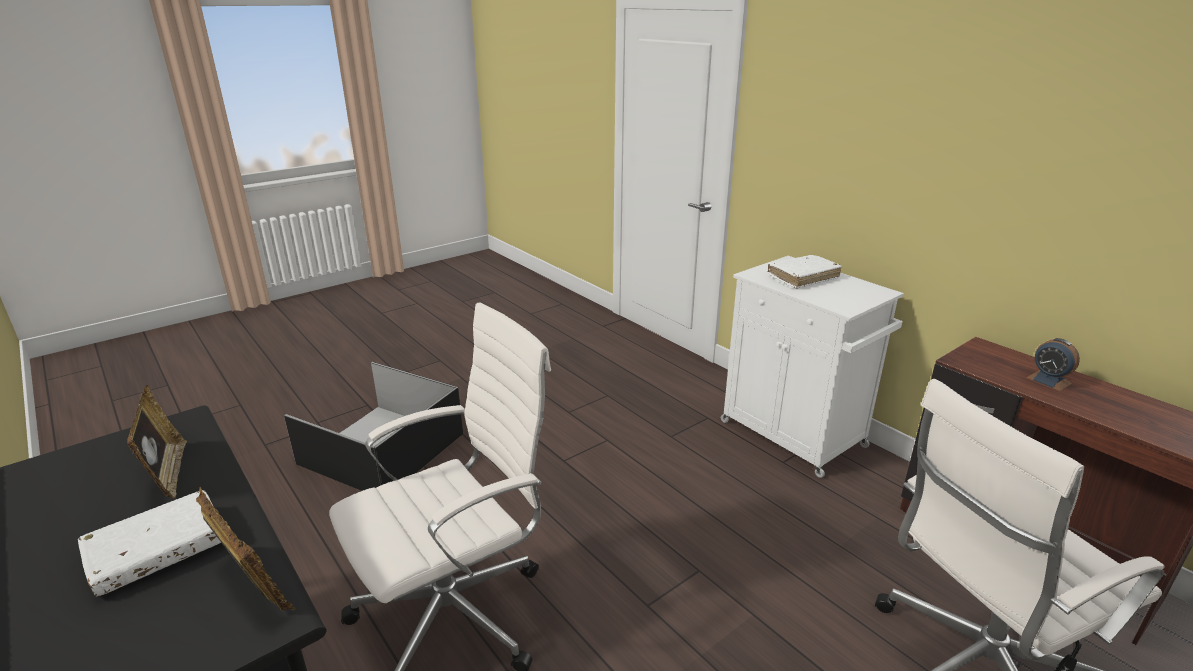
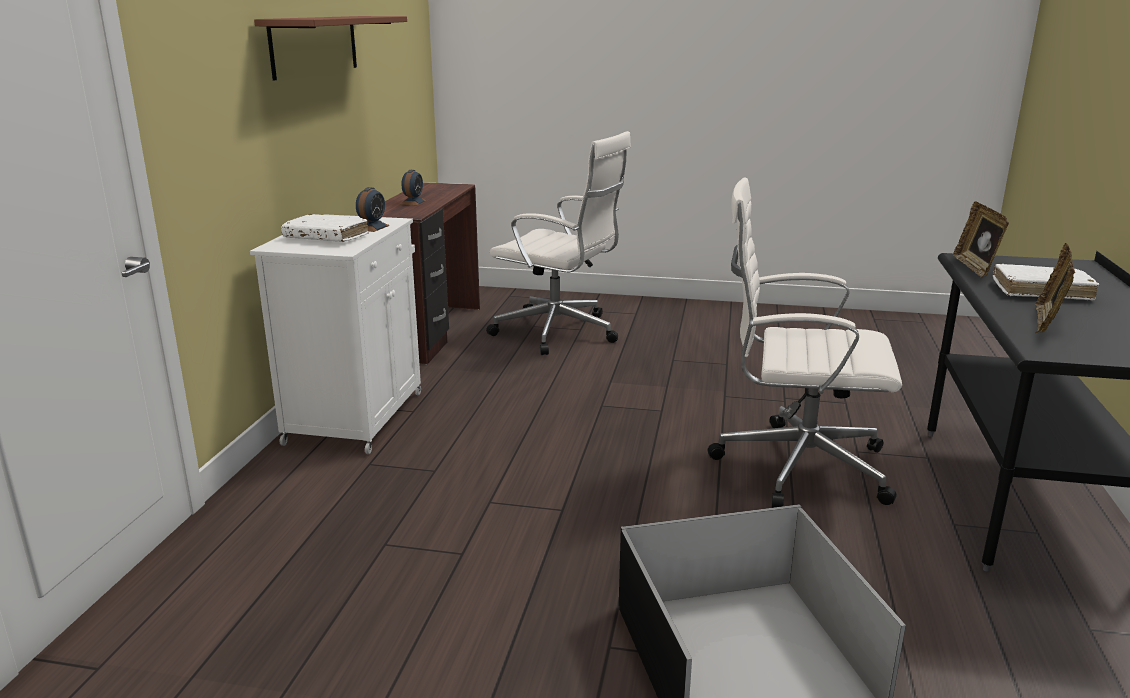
camera: 130 degrees left, 5 degrees down
(823, 296) = (372, 227): none -> alarm clock
(986, 135) = (315, 45): none -> brown shelf

